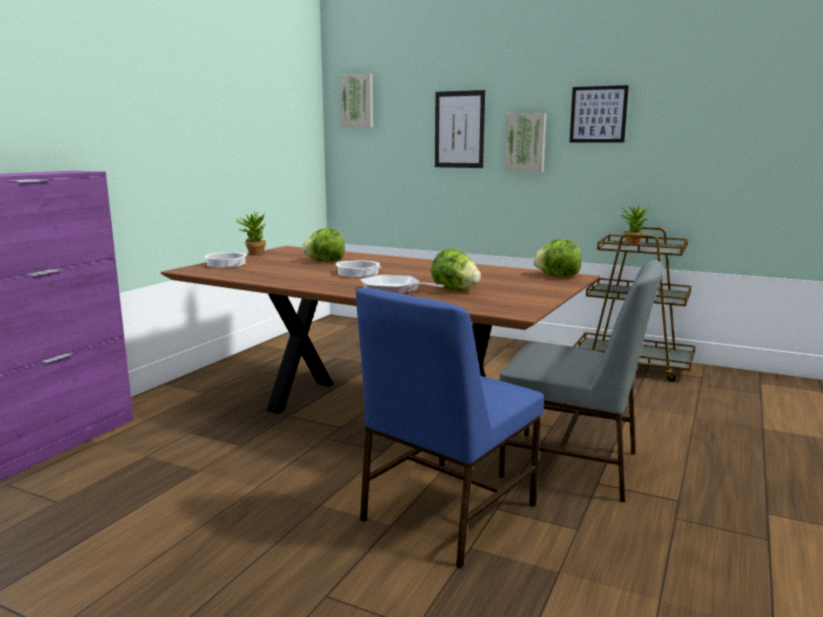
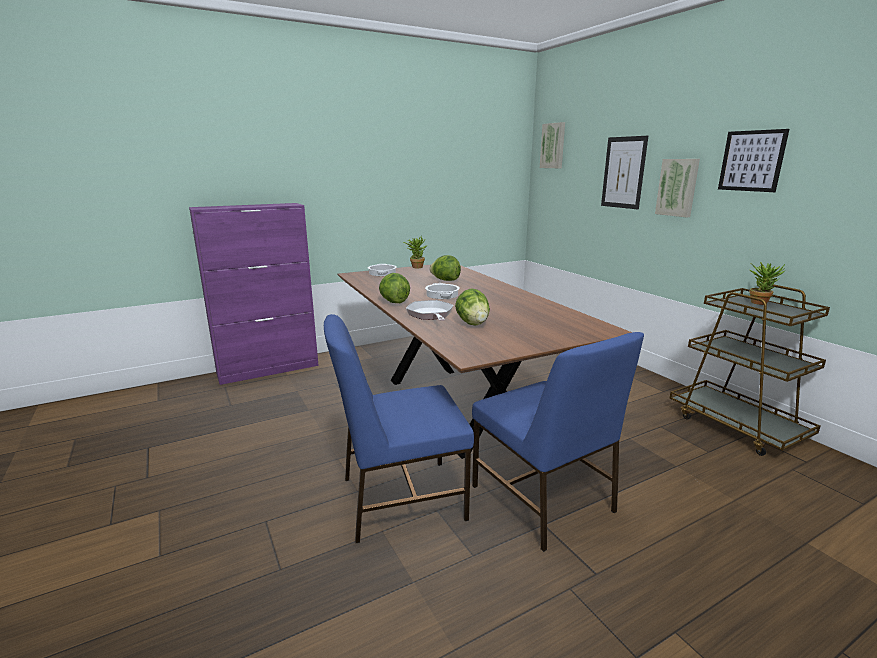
camera: 35 degrees right, 5 degrees up
(557, 276) = (591, 326): lettuce -> lettuce (393, 302)
(572, 465) = (542, 500): grey chair -> blue chair

